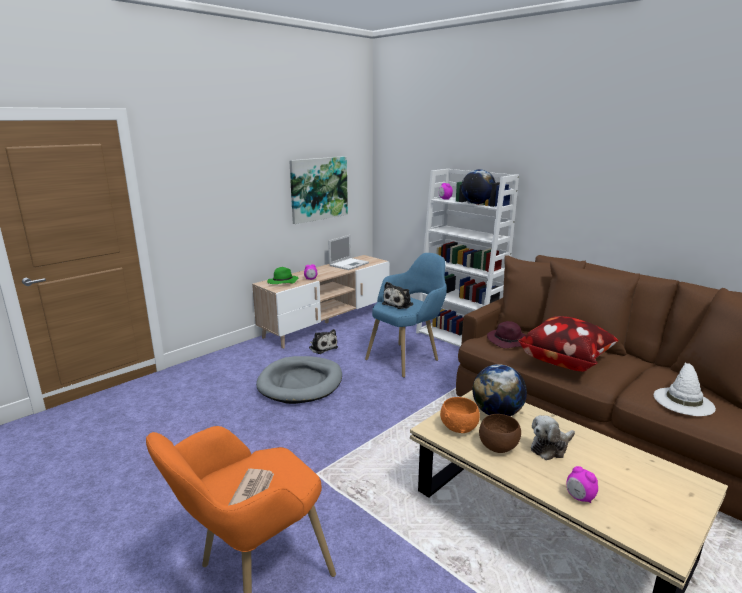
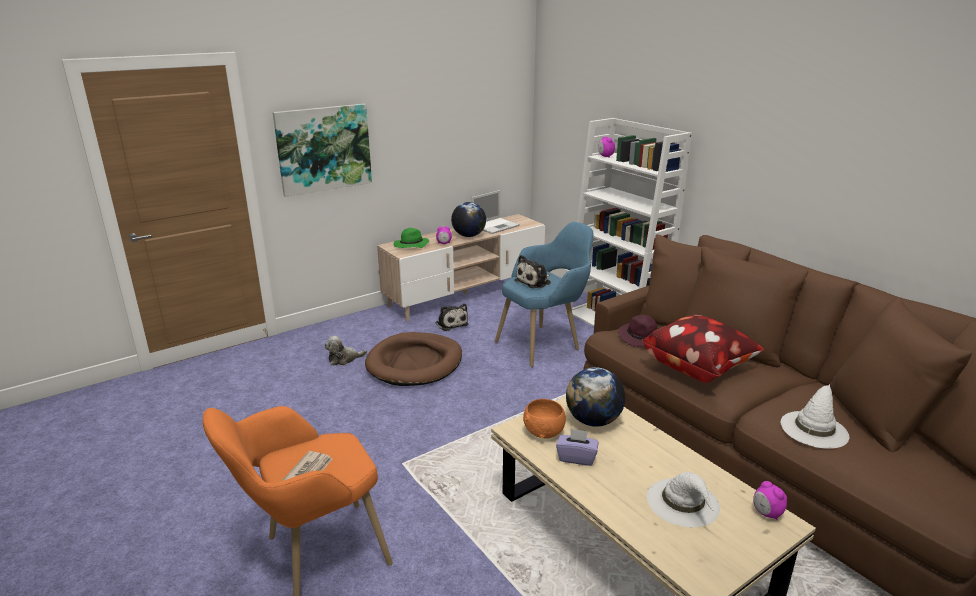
camera: 10 degrees right, 5 degrees up
(300, 383) = (415, 363): grey dog bed -> brown dog bed
(318, 189) = (461, 135): picture -> picture (324, 149)
(477, 203) = (639, 165): globe -> globe (468, 236)
(498, 447) = (576, 457): brown bowl -> purple tissue box
(550, 447) = (634, 464): plush toy -> plush toy (344, 359)
(579, 498) = (639, 519): alarm clock -> alarm clock (766, 513)
(609, 477) = (683, 503): none -> white hat

